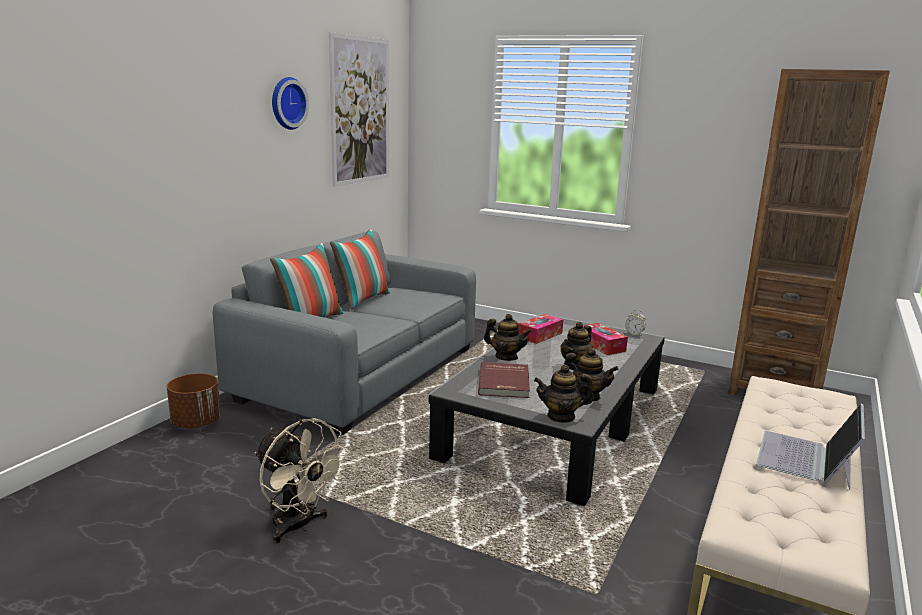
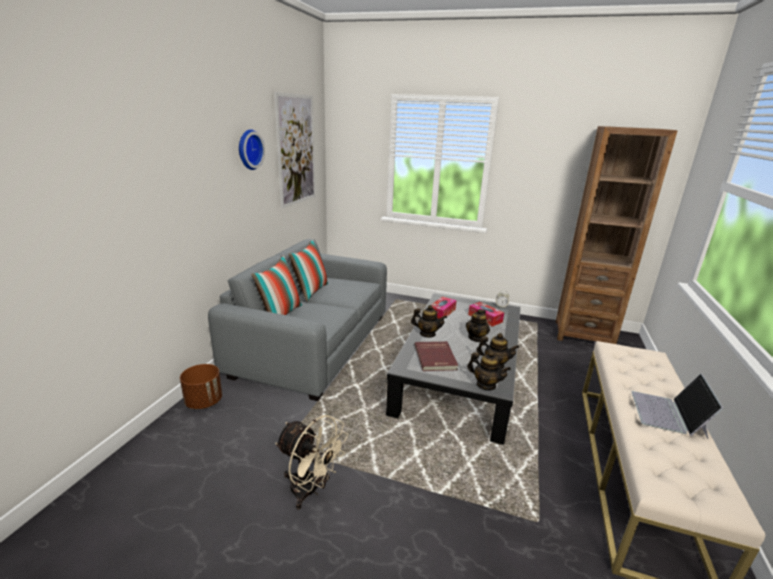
camera: 10 degrees left, 5 degrees up
(561, 416) = (486, 385): teapot -> teapot turned 135 degrees counterclockwise

